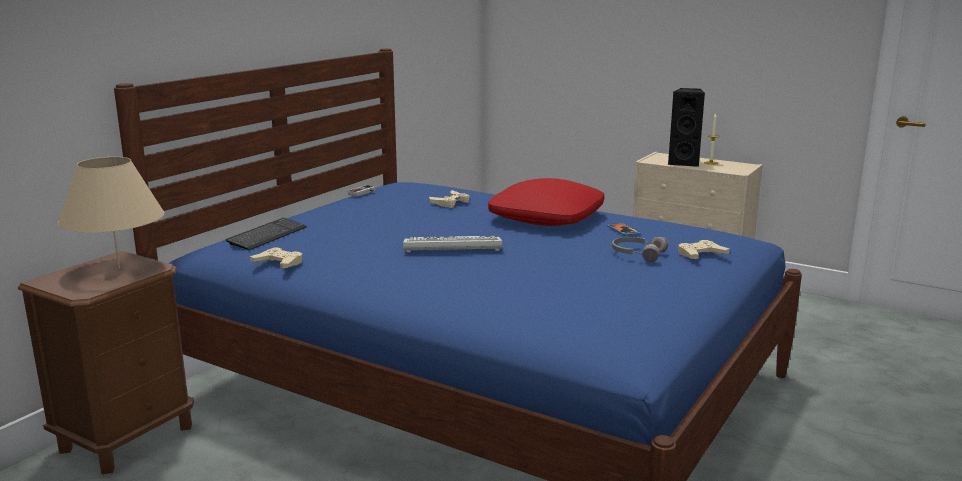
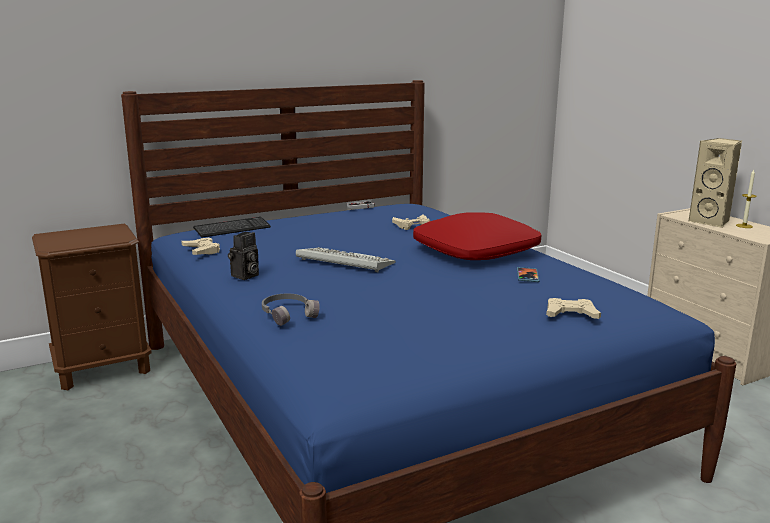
camera: 30 degrees right, 0 degrees up
(119, 268) = (101, 235): beige table lamp -> none
(378, 278) = (245, 276): none -> camera
(637, 254) = (502, 300): grey headphones -> grey headphones (288, 314)
(684, 163) = (711, 222): black speaker -> beige speaker

